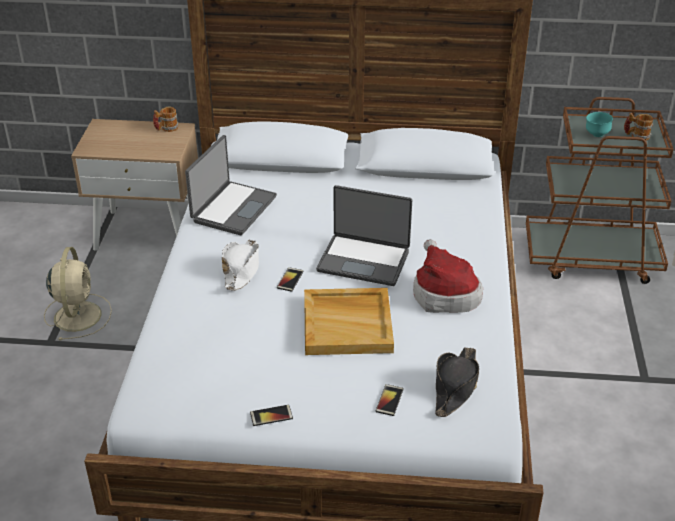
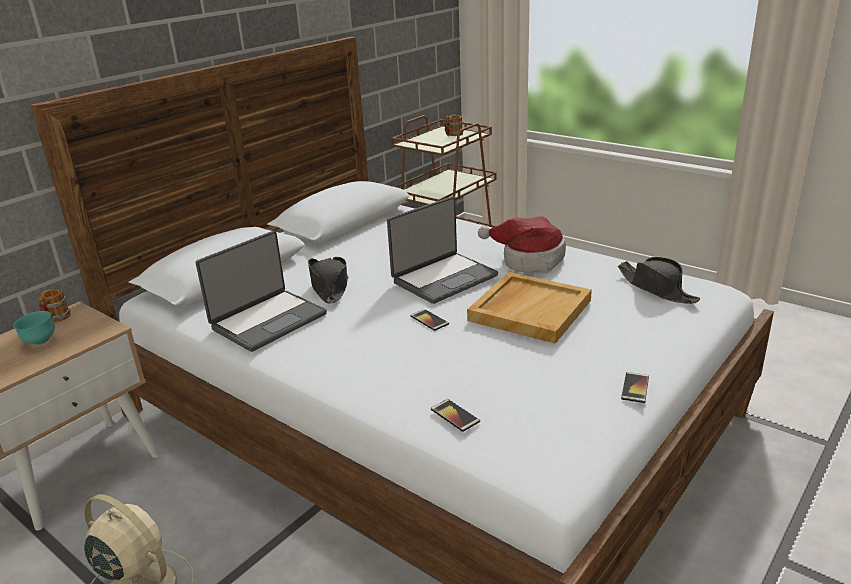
camera: 55 degrees left, 10 degrees down
(233, 209) = (267, 321): laptop -> laptop turned 75 degrees clockwise
(241, 269) = (379, 342): white hat -> none
(304, 211) = (329, 286): none -> black hat
(389, 400) = (655, 320): phone -> phone (455, 415)
(596, 134) = (433, 143): turquoise bowl -> turquoise bowl (40, 342)

